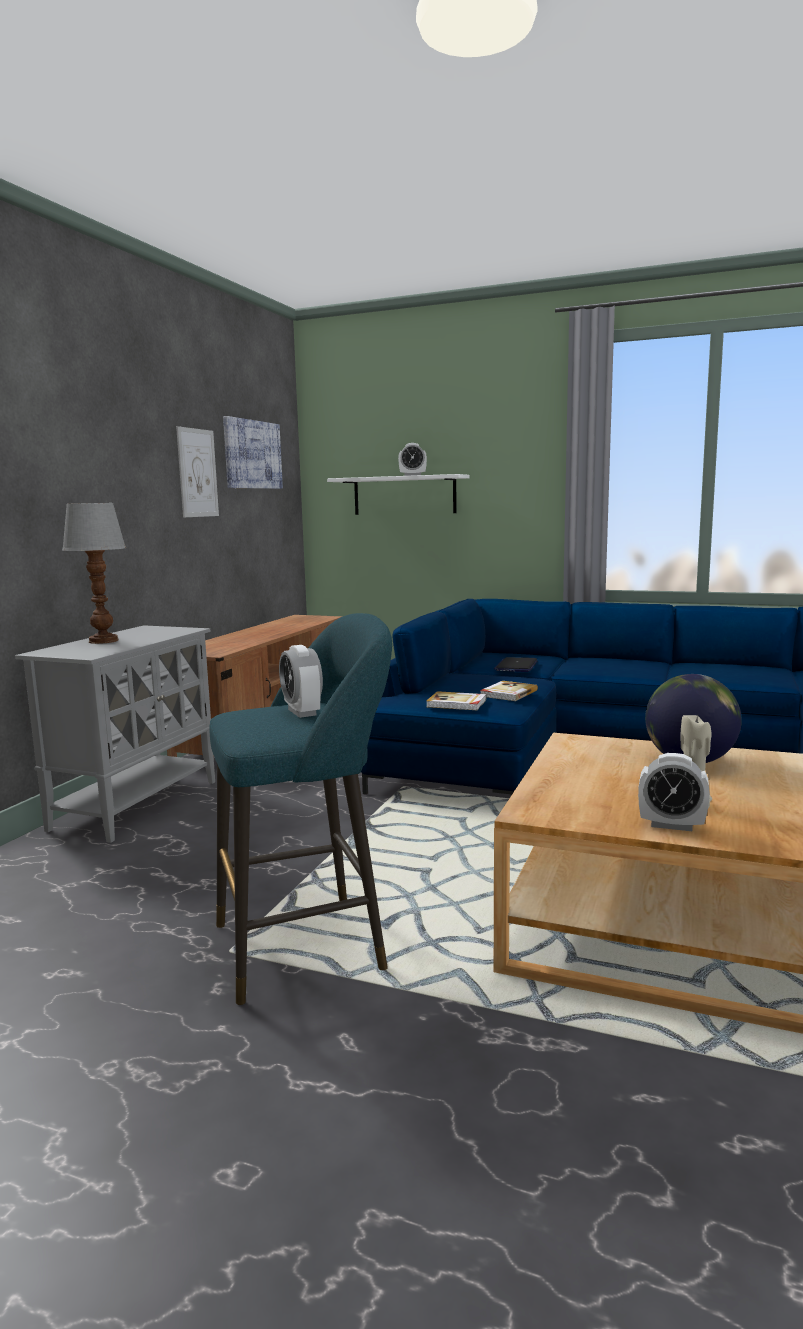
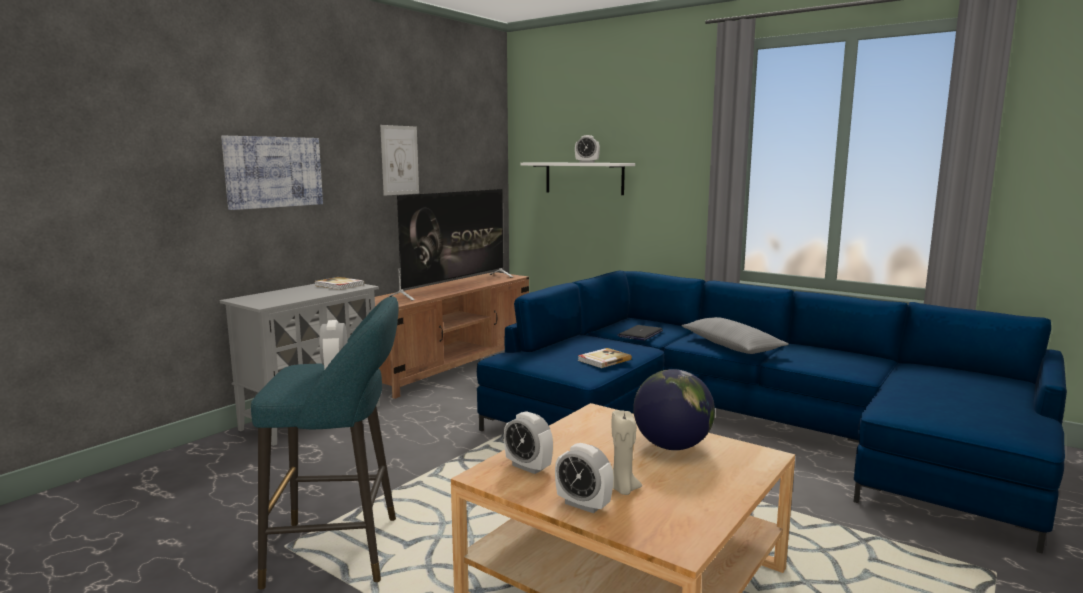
camera: 15 degrees right, 0 degrees up
(104, 641) = (291, 292): table lamp -> none
(252, 454) = (456, 143): picture -> picture (274, 172)
(268, 630) = (455, 286): none -> television
(456, 703) = (551, 365): book -> book (339, 285)
(566, 798) = (528, 467): none -> alarm clock
(623, 669) = (731, 346): none -> grey pillow

